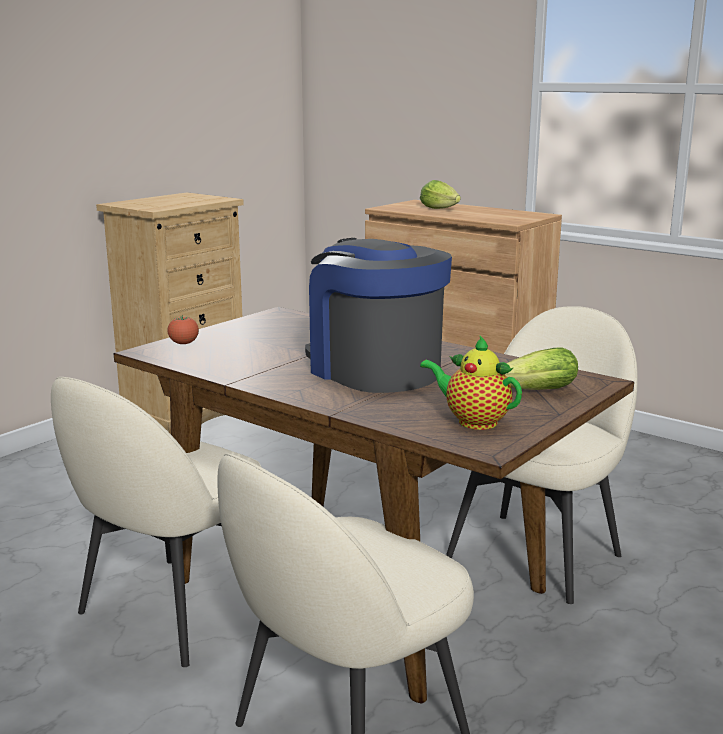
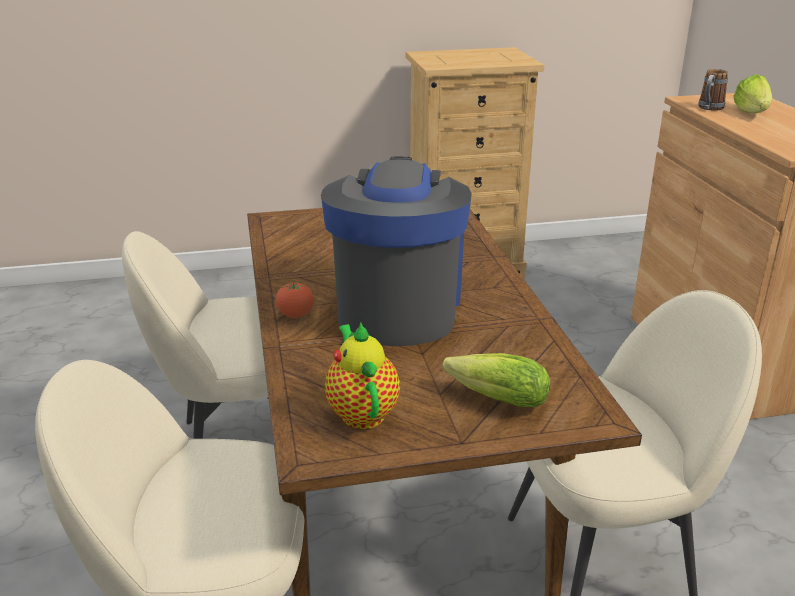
camera: 40 degrees right, 10 degrees up
(184, 343) = (309, 219): tomato -> tomato (295, 315)
(409, 210) = (709, 108): none -> mug

